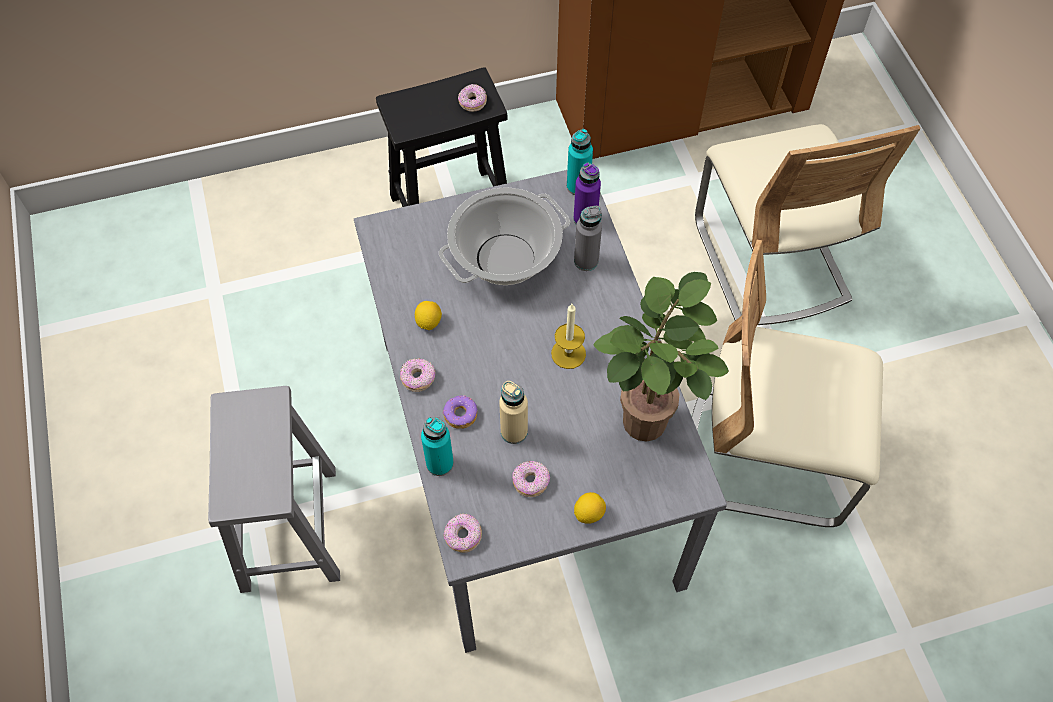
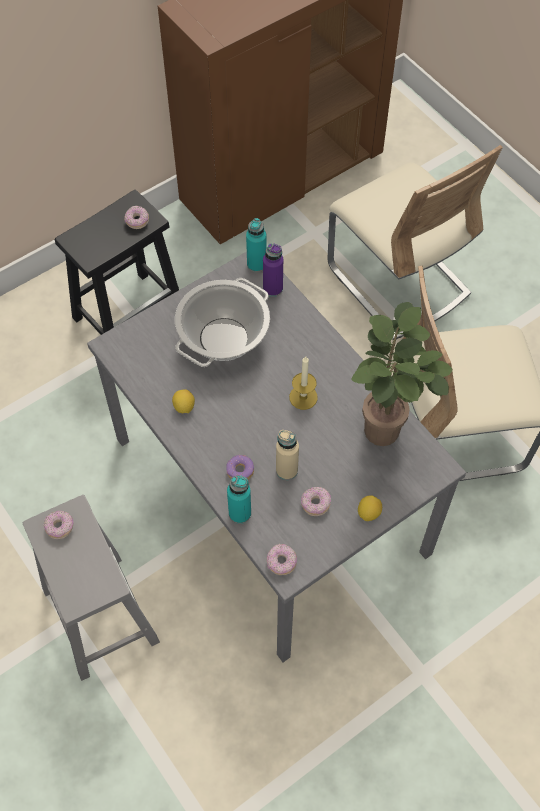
camera: 20 degrees left, 0 degrees up
(418, 378) = (194, 453): donut -> donut (60, 527)
(586, 261) = (287, 321): grey bottle -> none

